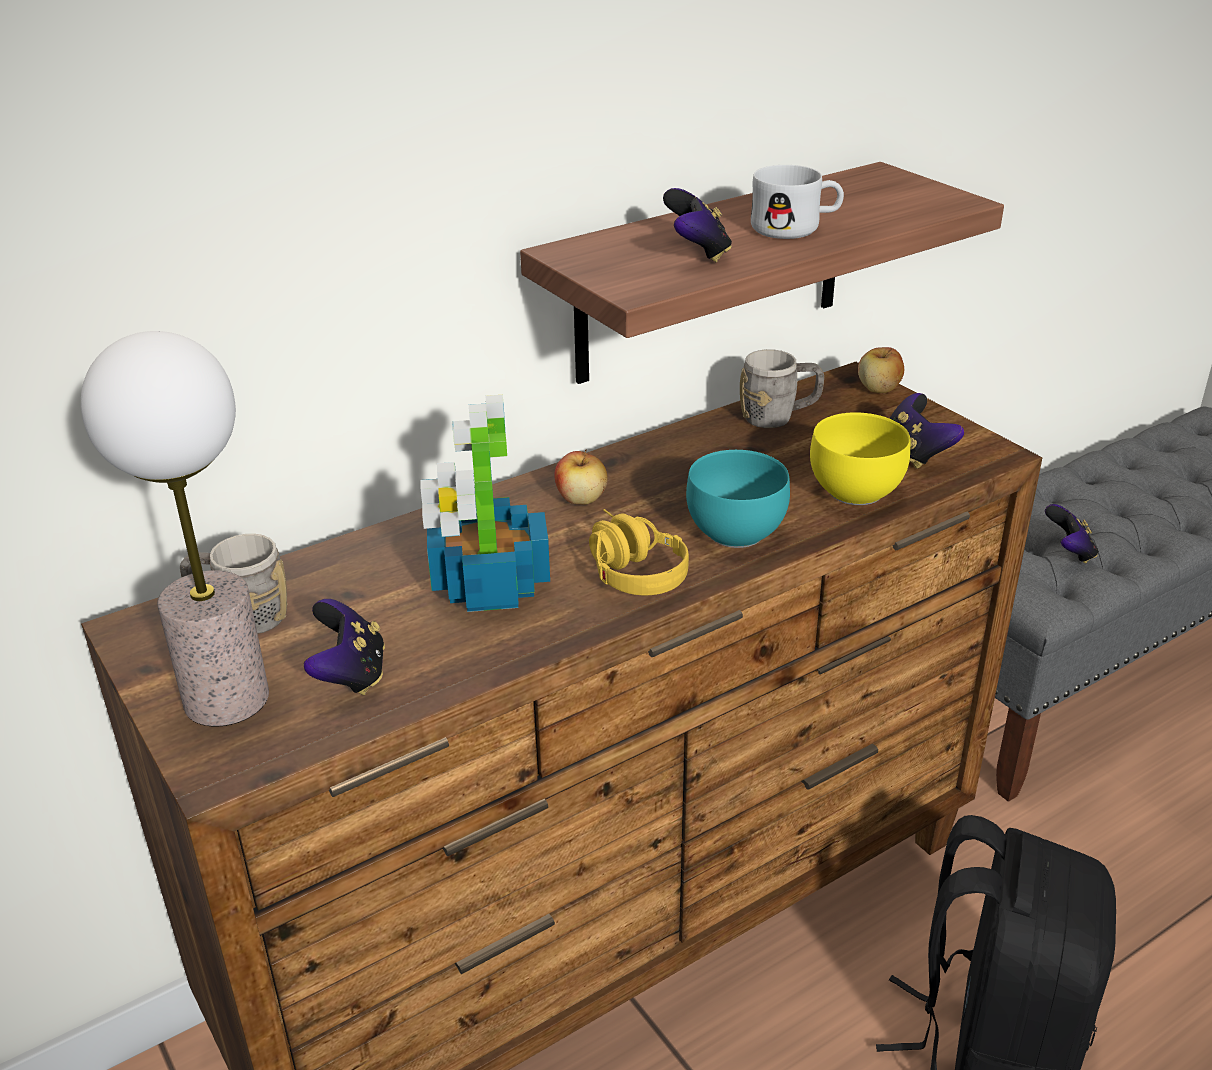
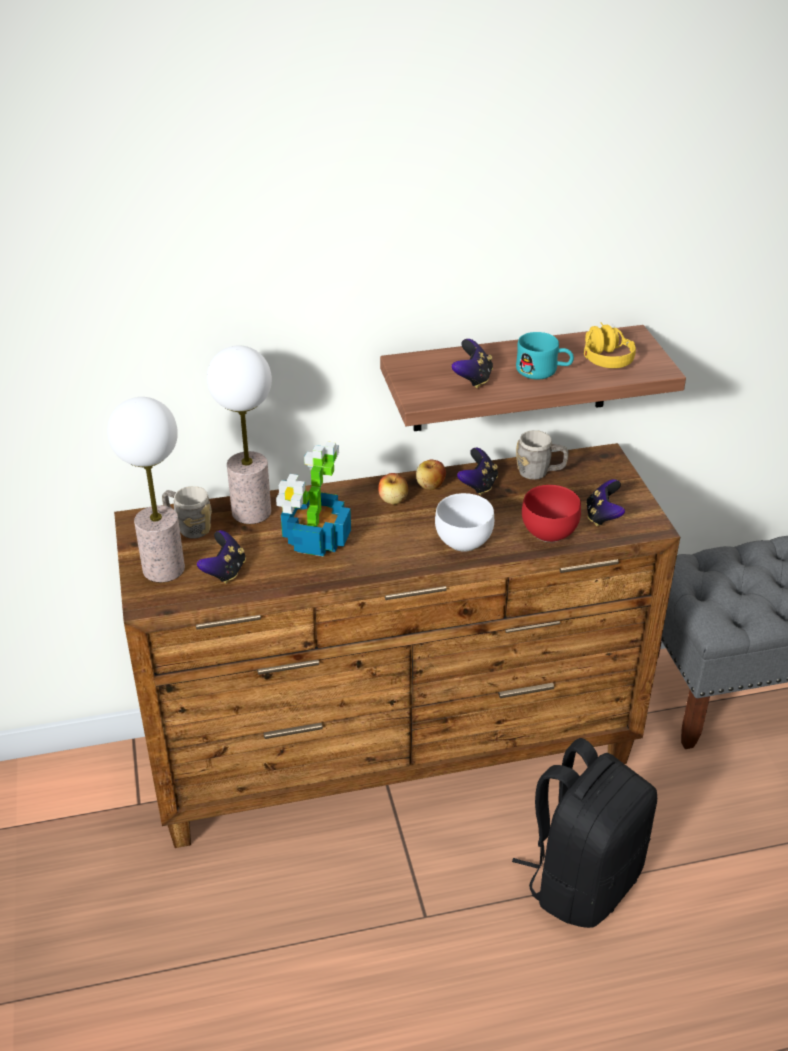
camera: 20 degrees right, 5 degrees up
(349, 567) = (252, 512): none -> table lamp
(627, 568) = (392, 548): yellow headphones -> yellow headphones (603, 354)
(732, 532) = (462, 540): turquoise bowl -> white bowl
(796, 228) = (543, 371): white mug -> turquoise mug
(859, 493) = (550, 533): yellow bowl -> red bowl
(879, 389) = (616, 466): apple -> apple (430, 486)
(1069, 552) = (757, 596): game controller -> game controller (478, 485)

